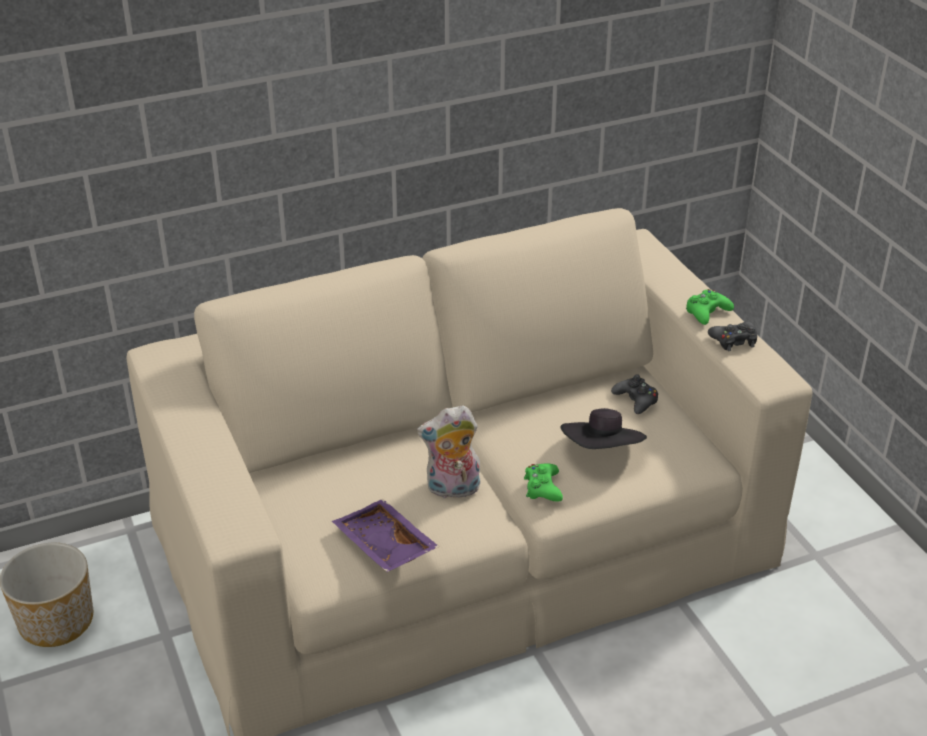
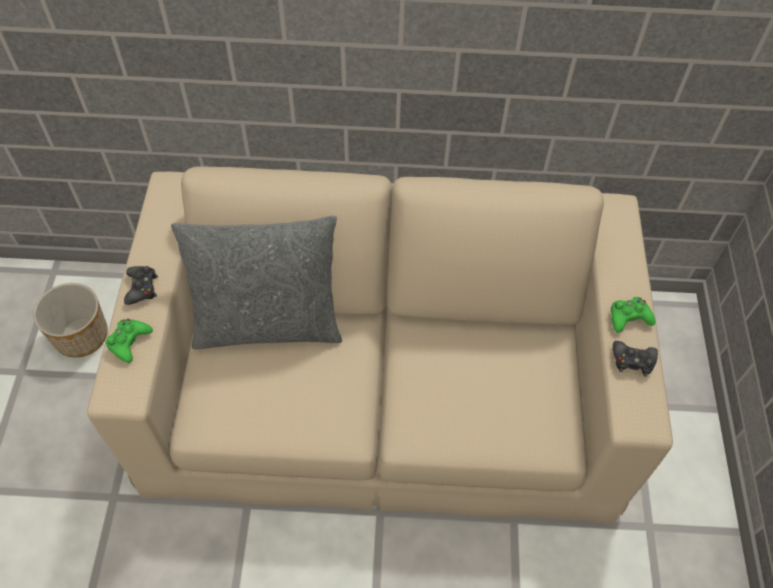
camera: 25 degrees right, 20 degrees up
(333, 464) = (268, 323): none -> grey pillow
(383, 546) = (257, 421): purple tray -> none
(452, 490) = (341, 387): plush toy -> none
(542, 488) = (410, 417): green game controller -> green game controller (129, 342)
(602, 451) = (479, 402): black hat -> none
(636, 400) = (539, 359): black game controller -> black game controller (142, 288)

